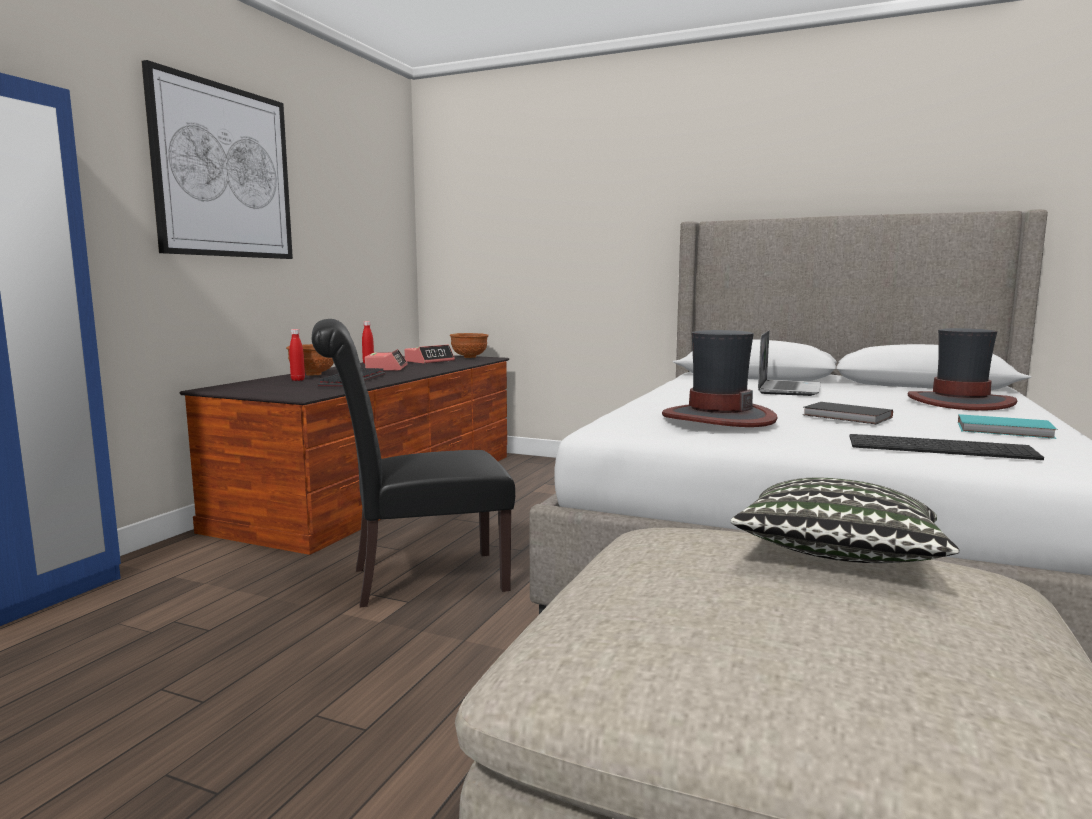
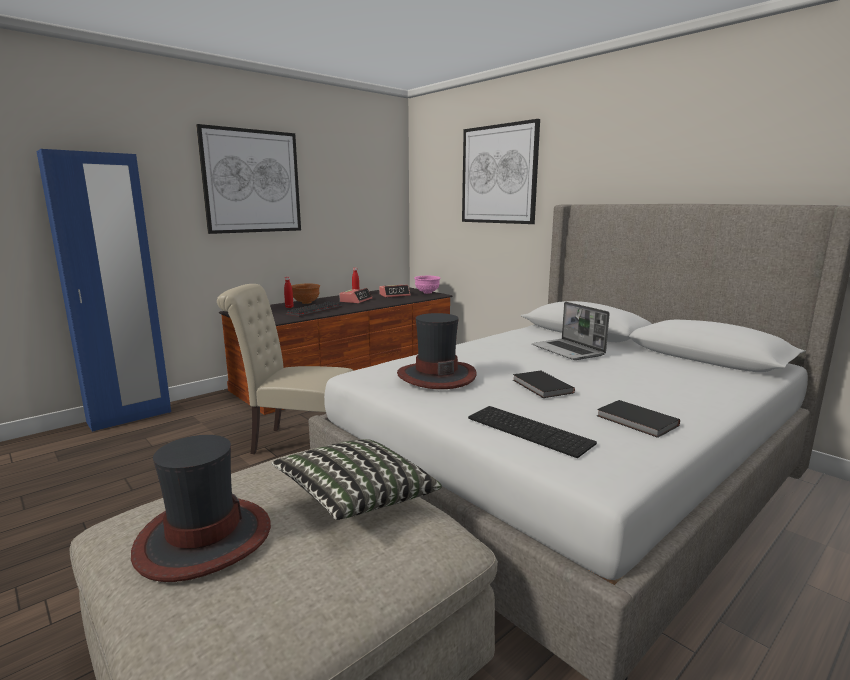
camera: 25 degrees right, 5 degrees up
(418, 580) = (297, 443): black chair -> beige chair
(469, 357) = (427, 293): brown bowl -> pink bowl
(576, 187) = (498, 174): none -> picture
(788, 389) = (568, 351): laptop -> laptop turned 105 degrees clockwise
(960, 402) = (682, 384): hat -> hat (203, 538)
(1005, 430) = (637, 421): turquoise book -> black book

